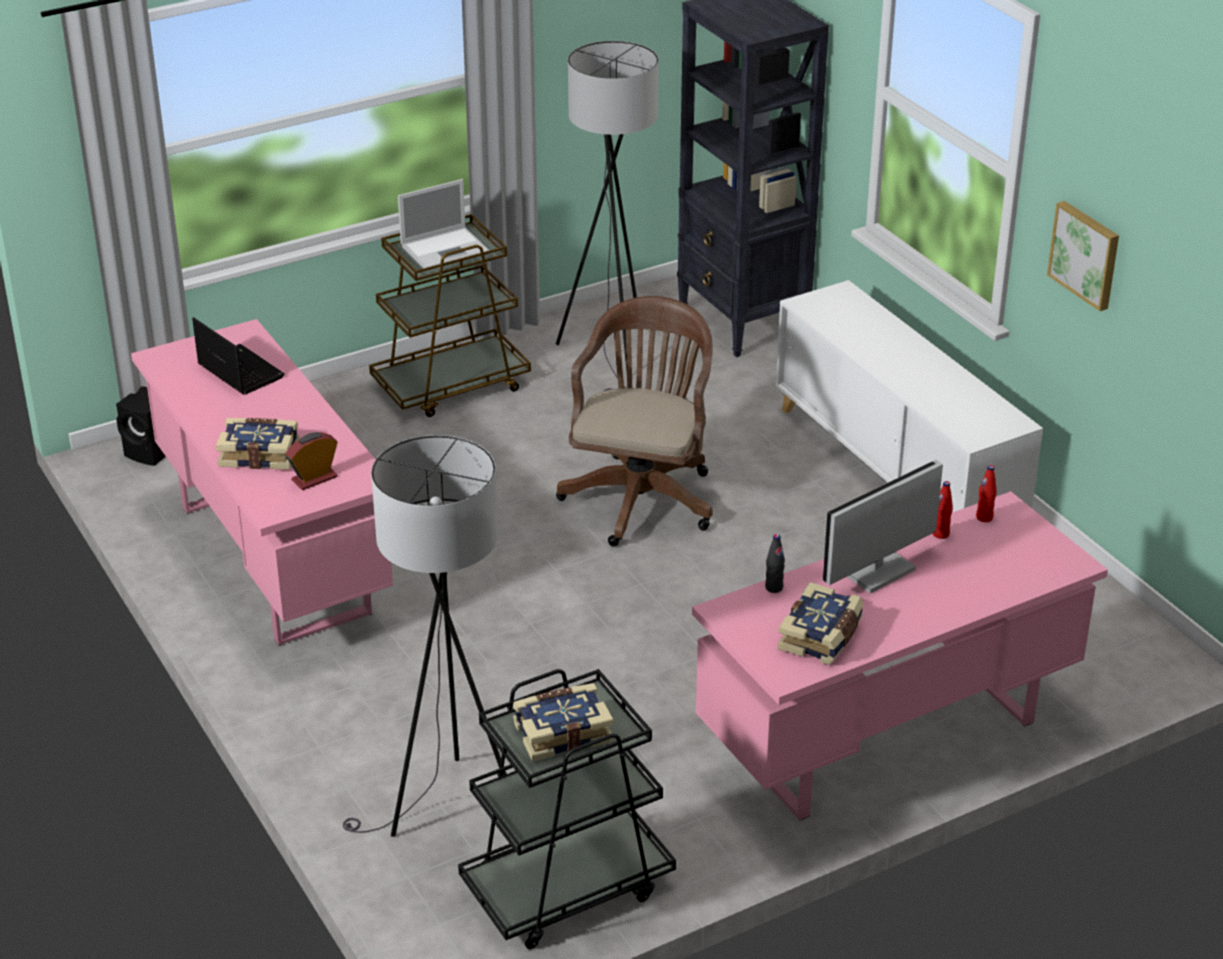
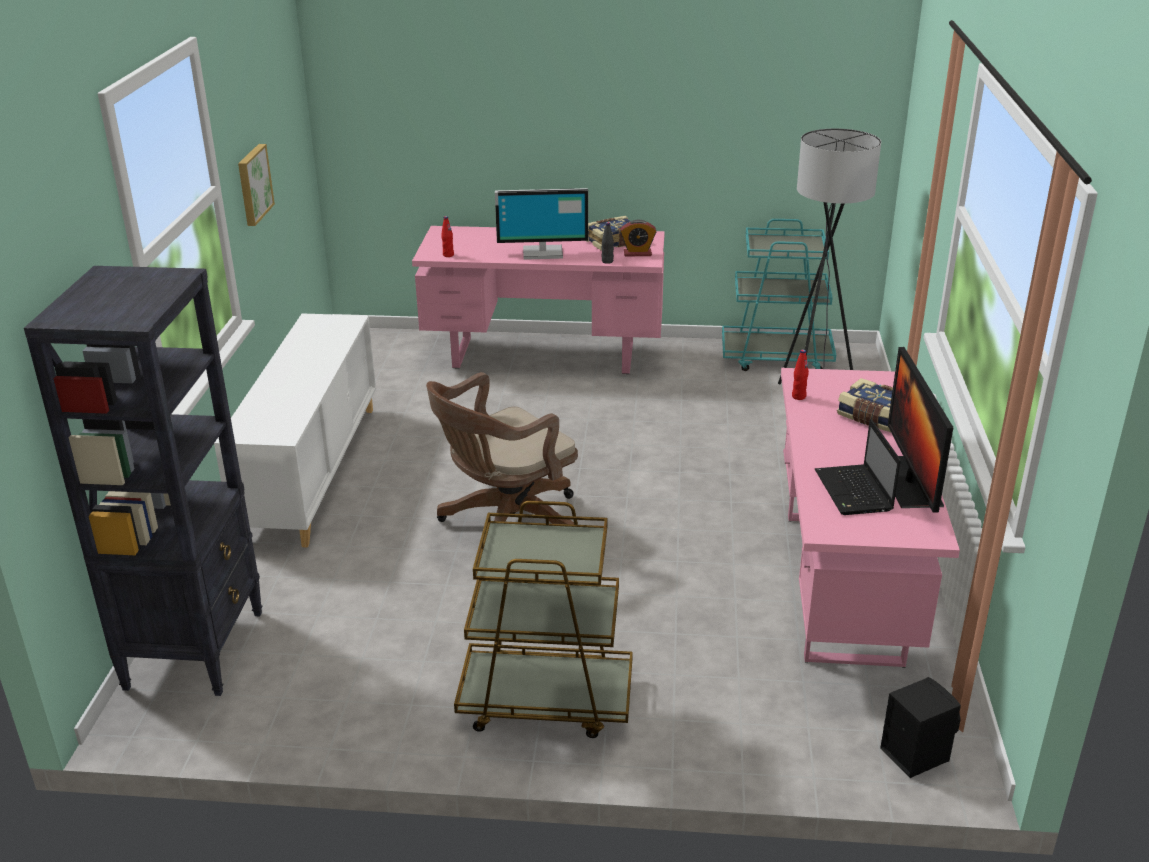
camera: 145 degrees left, 5 degrees down
(195, 396) = (909, 482): none -> monitor
(314, 479) = (841, 388): alarm clock -> alarm clock (637, 253)
(446, 248) = (538, 551): laptop -> none
(562, 732) = (788, 245): book -> none
(566, 887) = (777, 358): black cart -> turquoise cart
(612, 353) = (355, 669): grey floor lamp -> none
(940, 534) = (483, 256): red bottle -> red bottle (798, 396)

